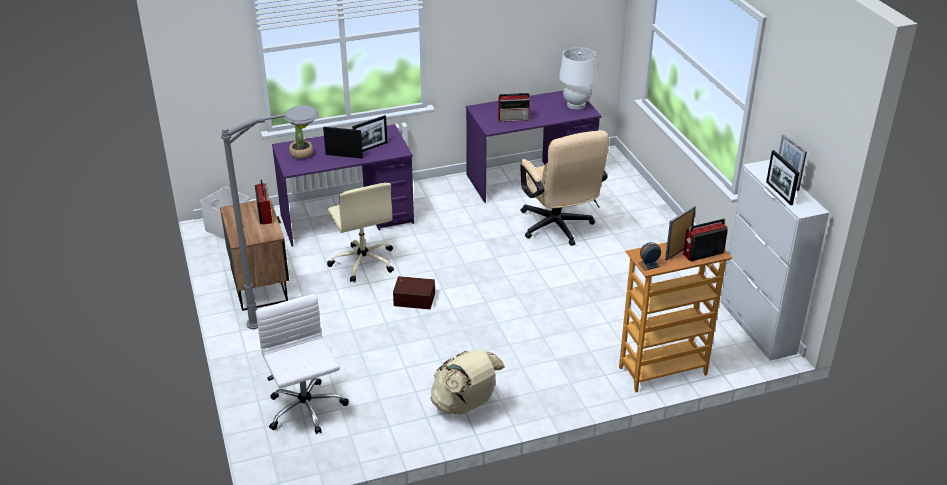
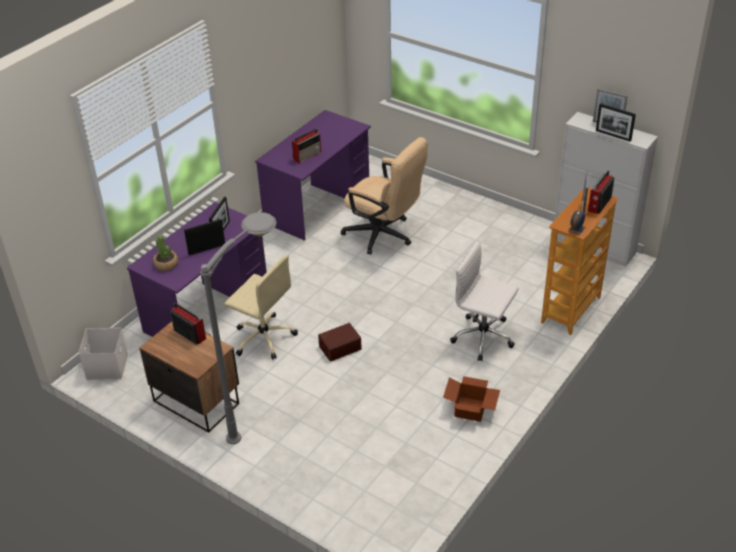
camera: 35 degrees left, 5 degrees up
(306, 410) = (360, 483): white office chair -> white office chair (484, 338)
(465, 405) = (471, 410): beige backpack -> cardboard box
(576, 105) = (341, 124): white table lamp -> none

